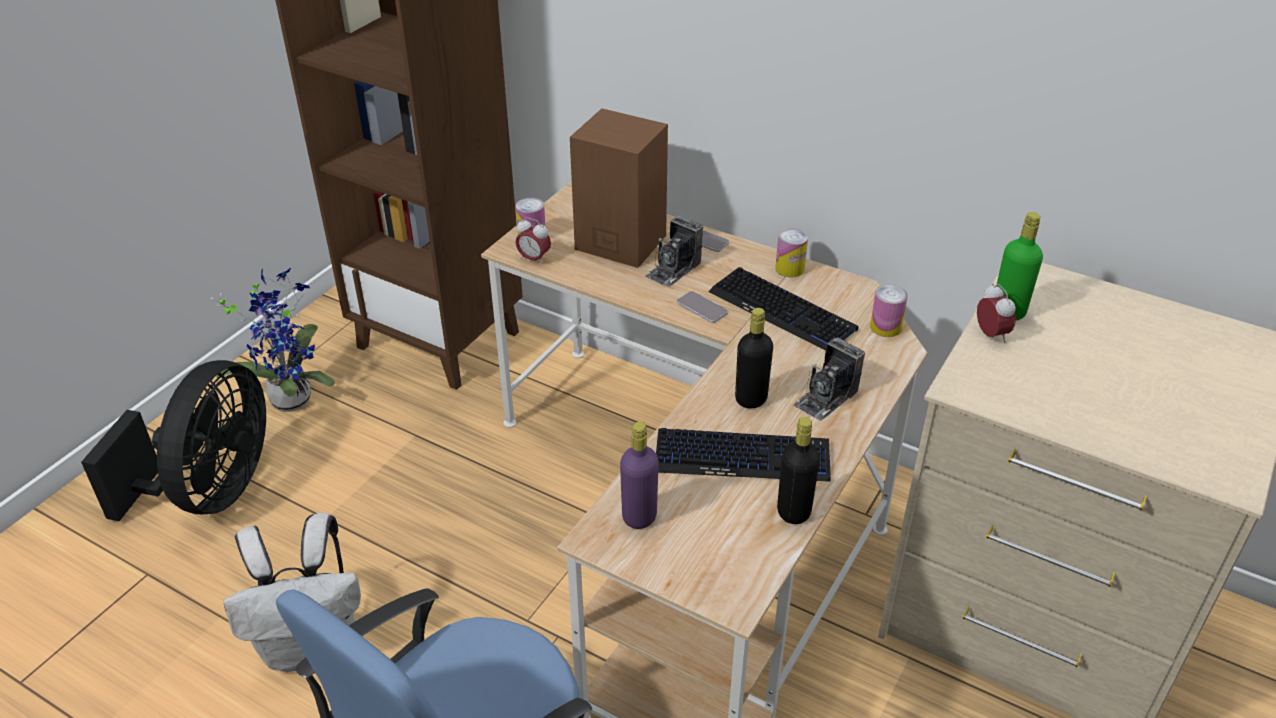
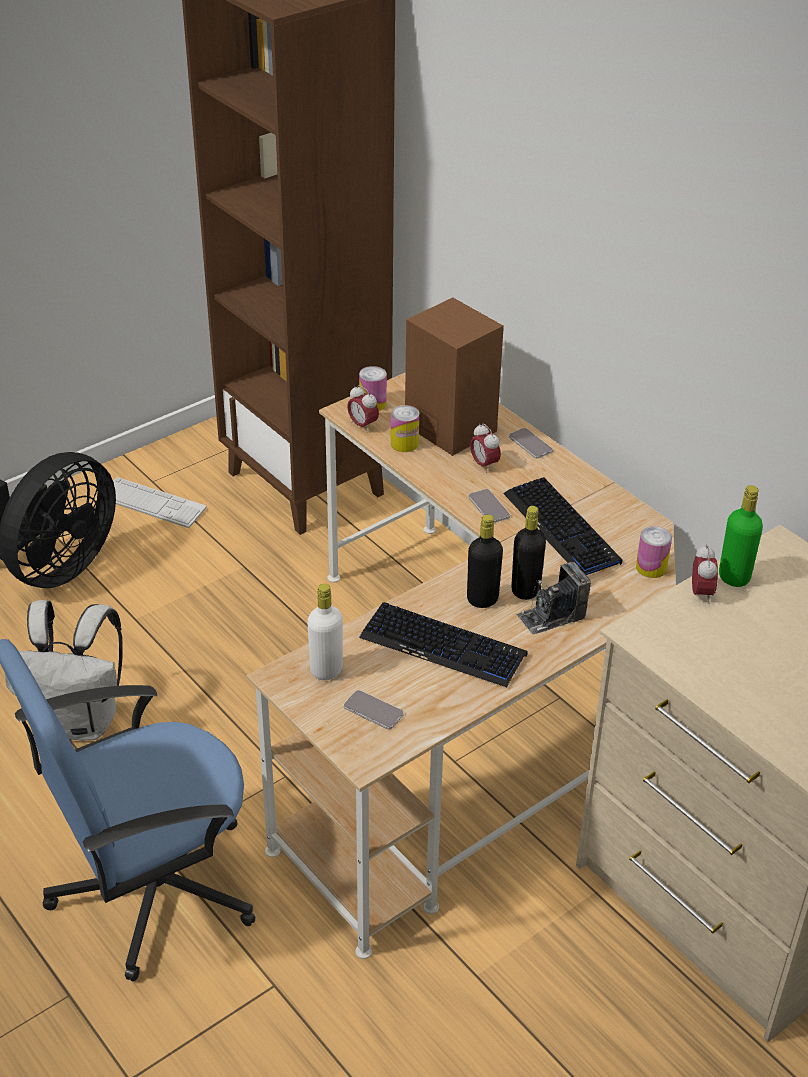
camera: 20 degrees right, 0 degrees up
(292, 396) = (152, 503): potted plant -> keyboard
(639, 516) = (326, 670): purple bottle -> white bottle
(673, 269) = (484, 465): camera -> alarm clock
(713, 546) = (373, 710): none -> phone
(789, 268) = (595, 490): can -> can (404, 443)
(793, 512) = (459, 703): black bottle -> black bottle (525, 590)

